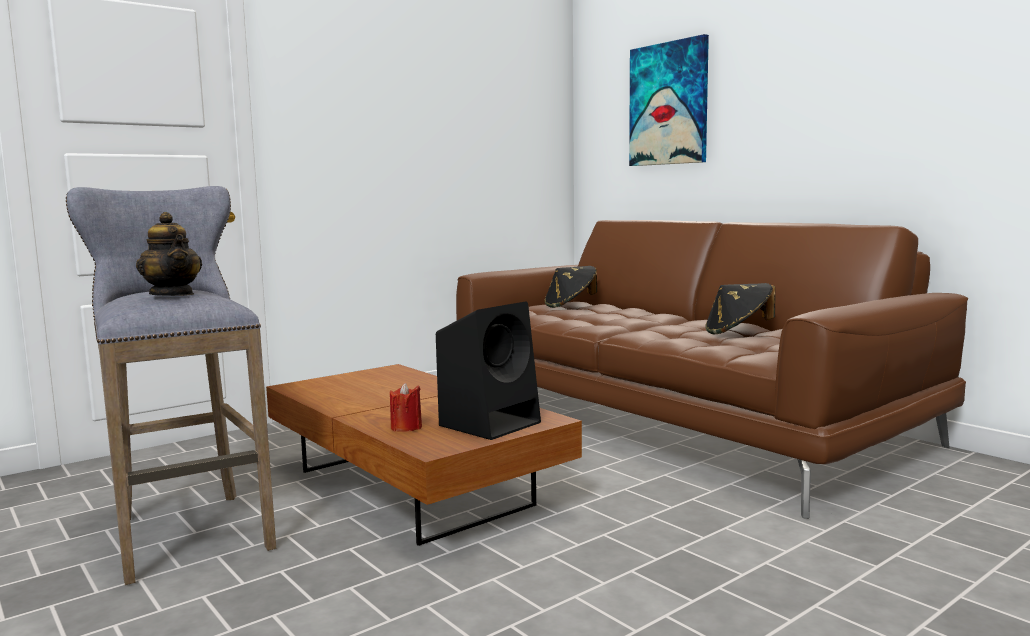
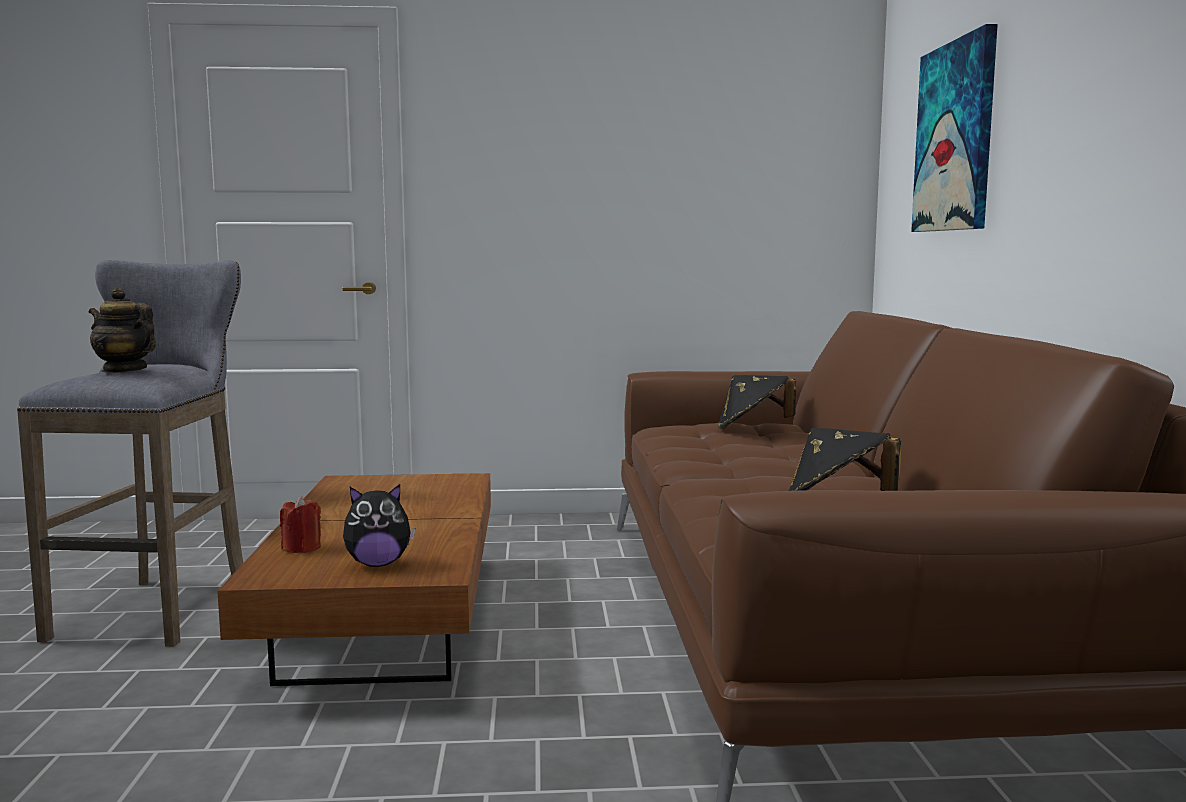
camera: 35 degrees right, 0 degrees up
(172, 295) = (124, 370): teapot -> teapot turned 120 degrees clockwise
(491, 423) = (378, 564): black speaker -> plush toy

